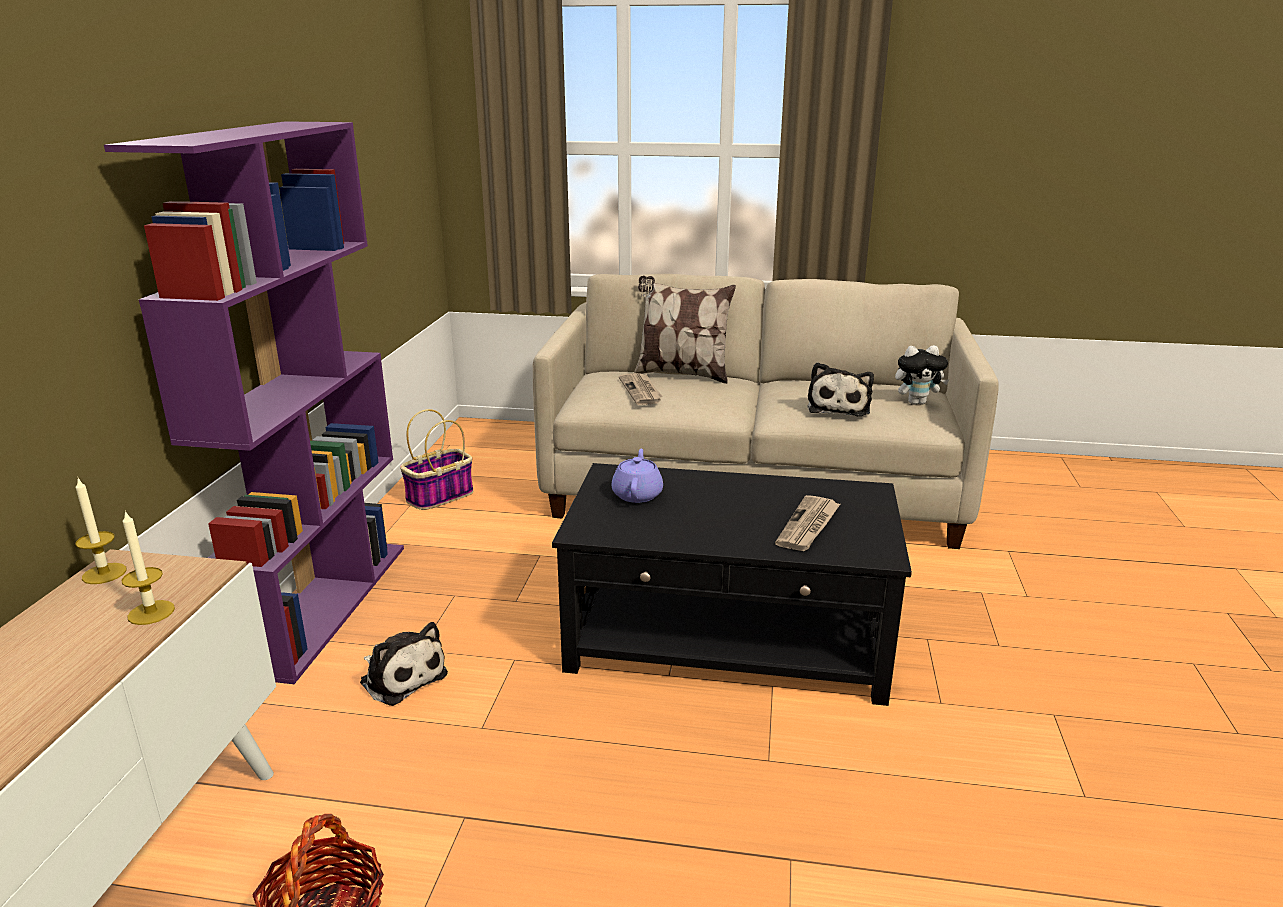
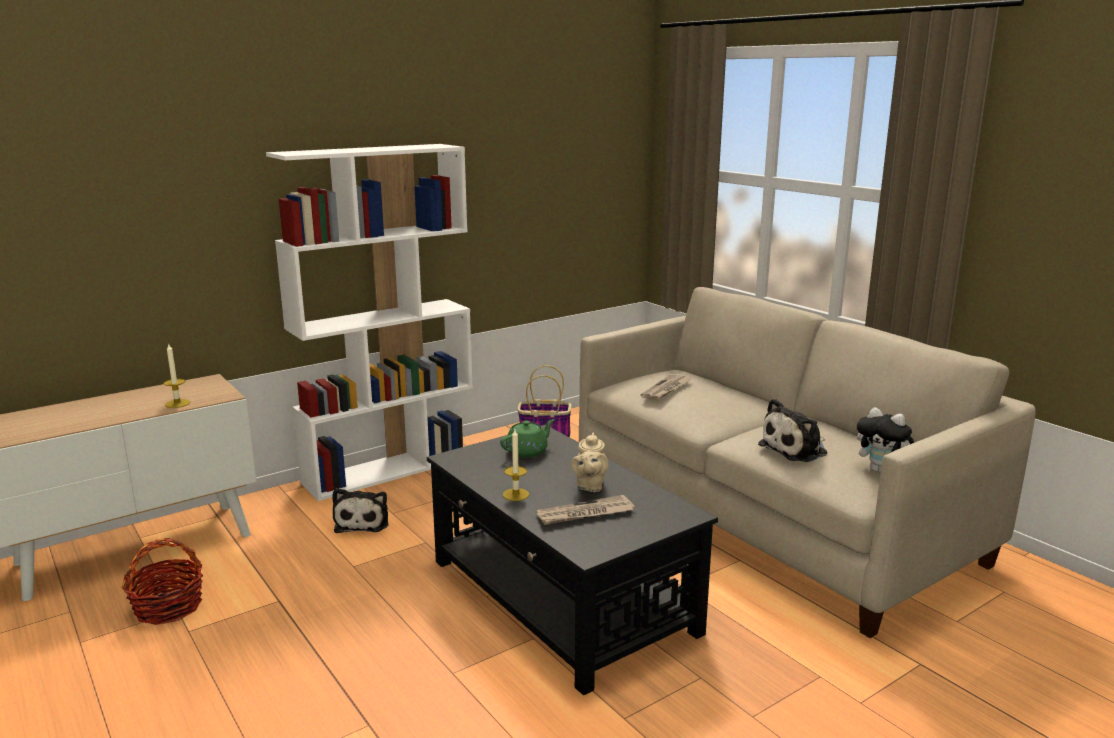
camera: 45 degrees right, 5 degrees down
(104, 573) = (197, 382): candle -> candle (516, 494)
(323, 604) = (390, 469): purple bookcase -> white bookcase
(637, 494) = (527, 451): purple teapot -> green teapot
(681, 374) = (728, 388): pillow -> none
(758, 501) = (589, 486): none -> beige teapot

